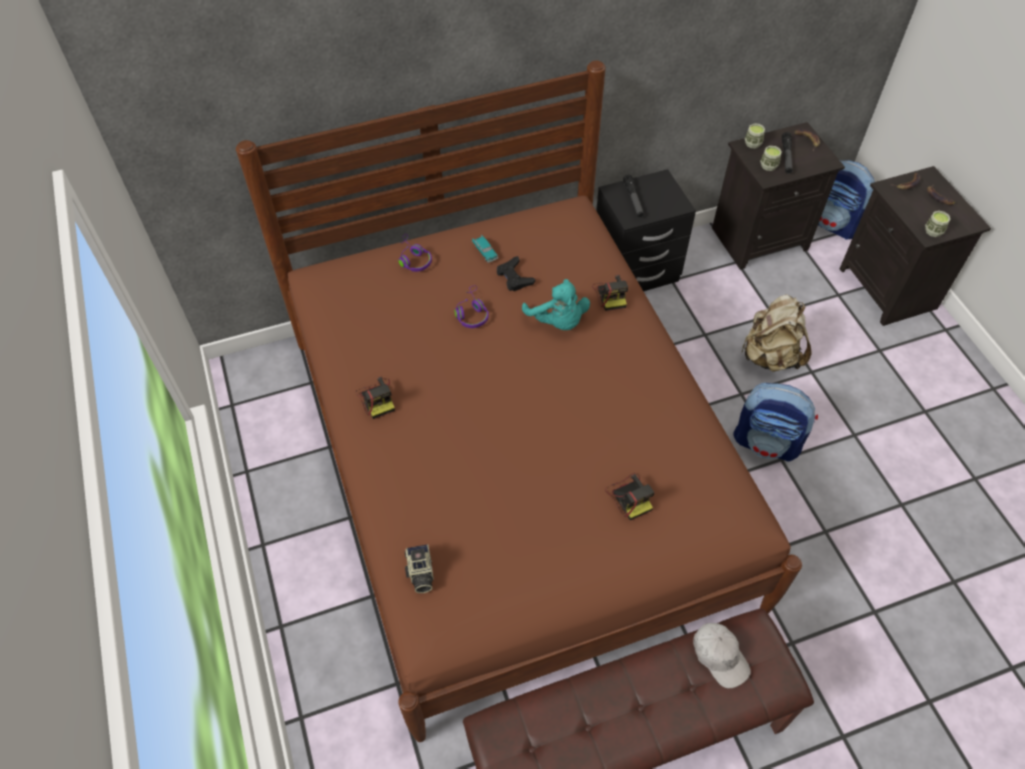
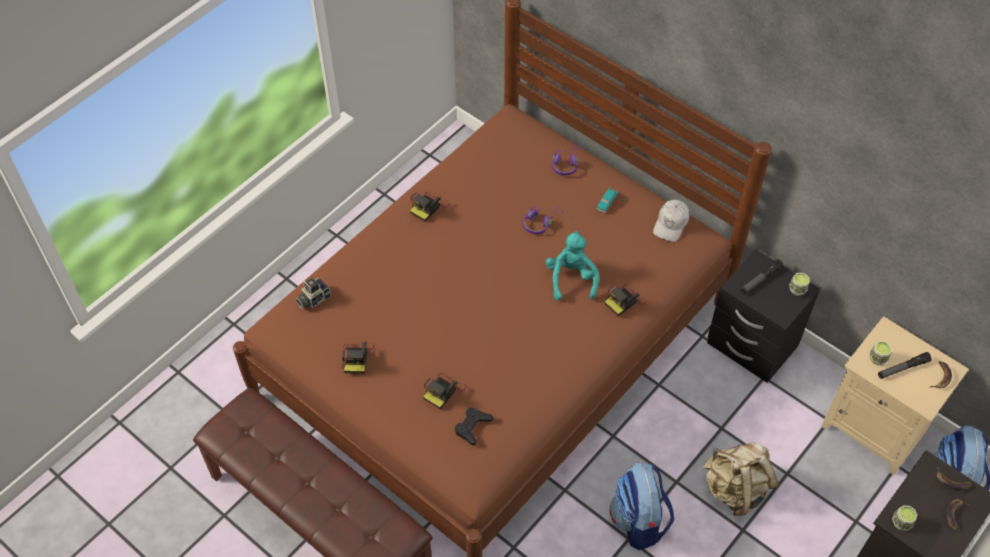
camera: 60 degrees right, 0 degrees up
(514, 277) = (594, 232): black game controller -> black game controller (472, 427)
(534, 563) = (357, 357): none -> camera
(558, 321) = (571, 278): turquoise plush toy -> turquoise plush toy turned 150 degrees clockwise
(719, 656) = (371, 516): white cap -> white cap (671, 224)
(752, 143) = (897, 335): cup -> cup (797, 290)
(760, 237) = (876, 427): black nightstand -> beige nightstand

